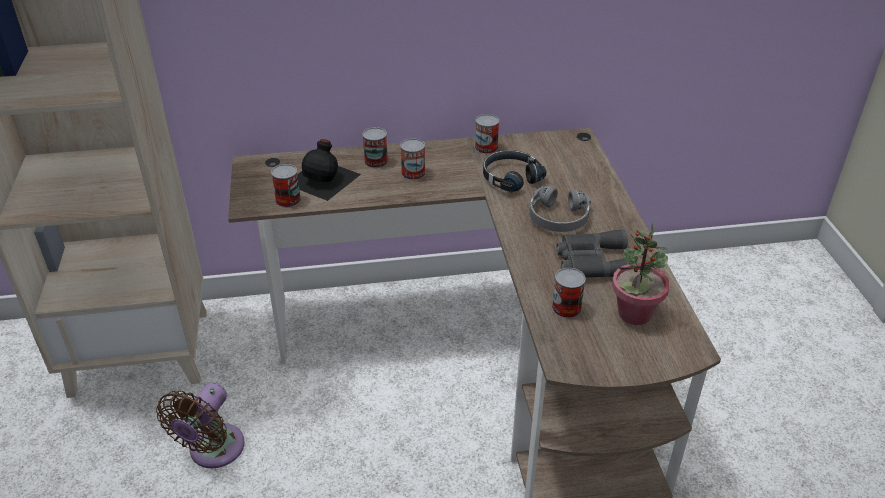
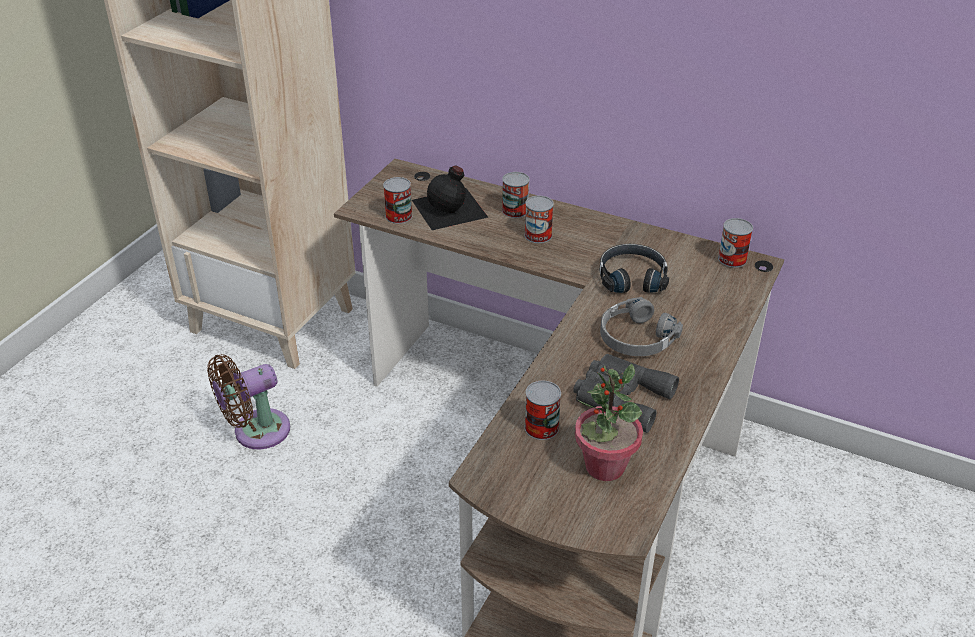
camera: 35 degrees right, 0 degrees up
(486, 148) = (640, 238): can -> can (732, 259)

